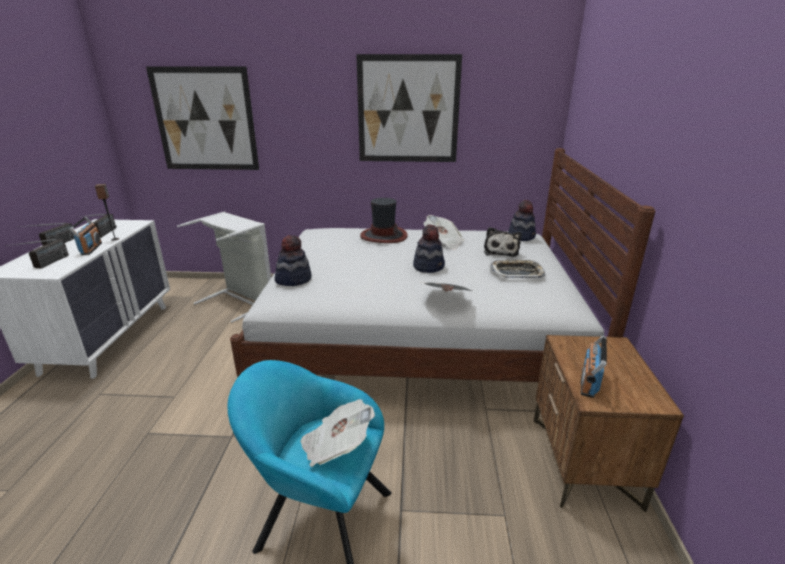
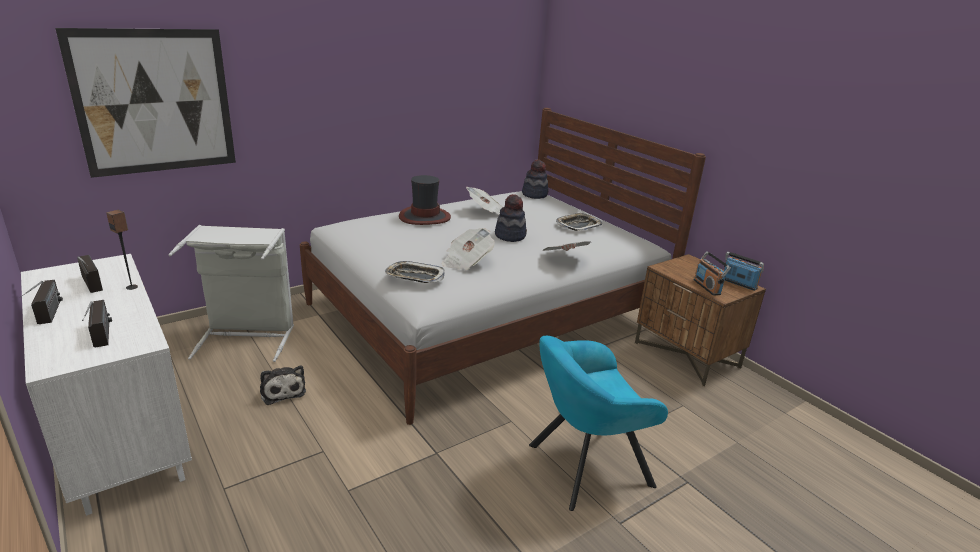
camera: 40 degrees left, 0 degrees up
(91, 249) = (124, 306): radio -> radio (739, 284)
(293, 279) = (414, 276): hat -> tray
(336, 446) = (611, 388): newspaper -> newspaper (466, 262)
(408, 110) = (408, 77): picture -> none
(500, 251) = (540, 210): plush toy -> plush toy (282, 390)

